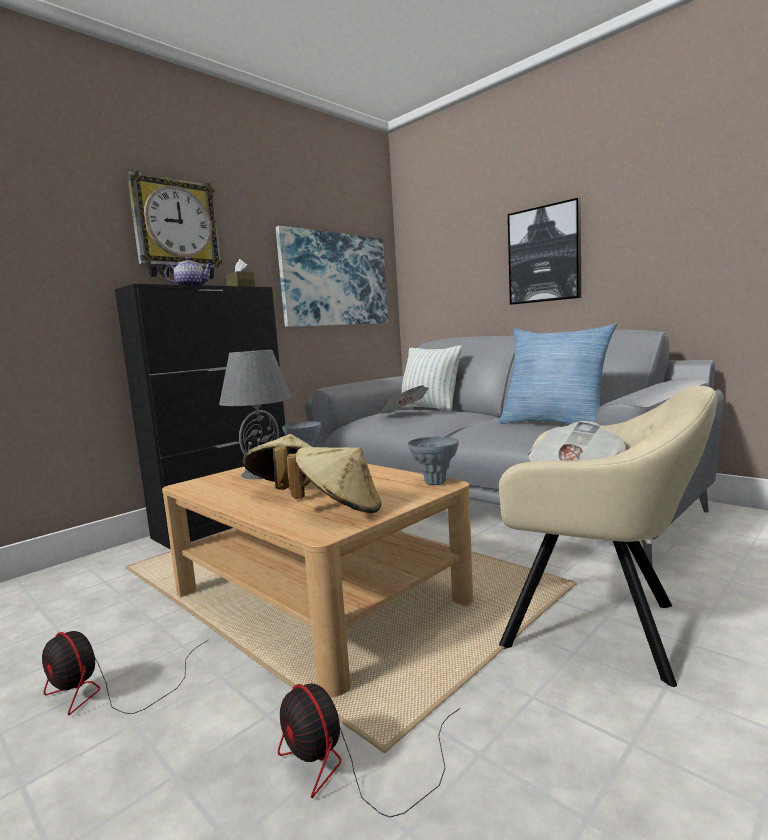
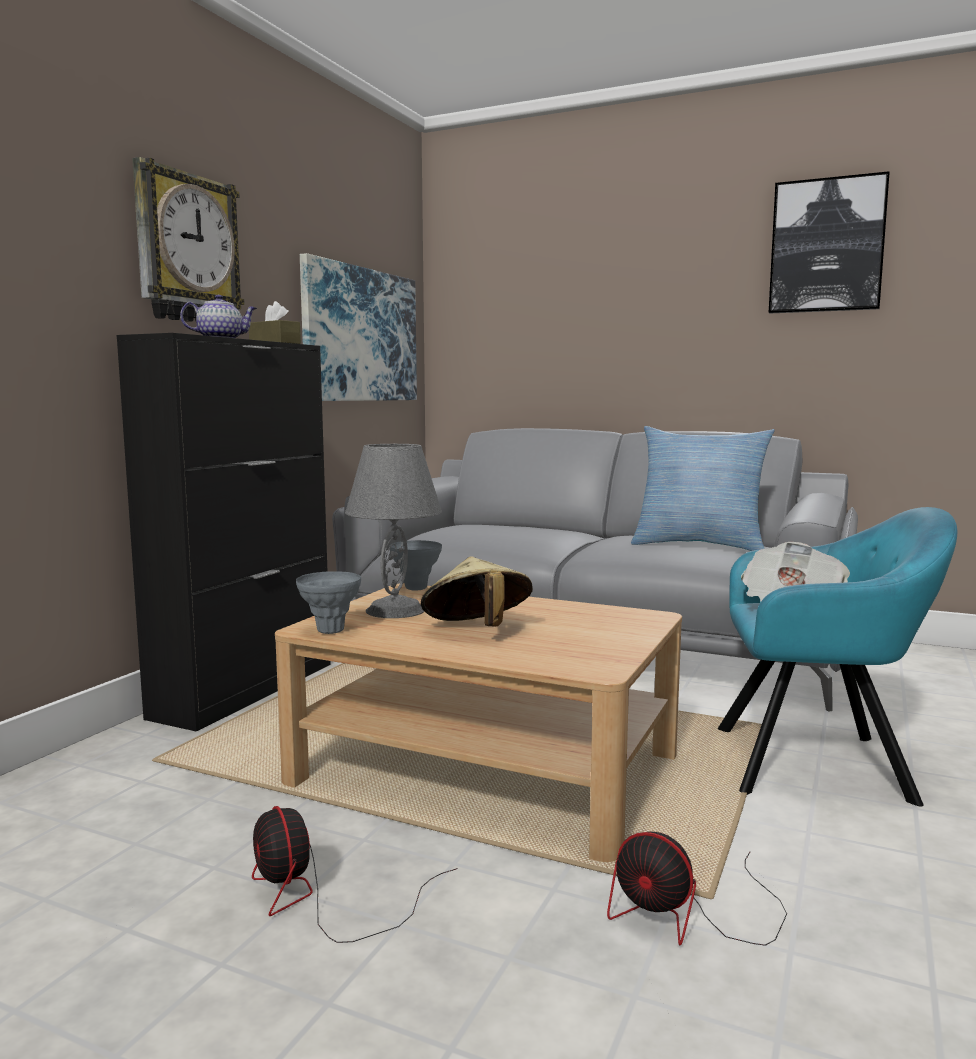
camera: 20 degrees left, 0 degrees up
(107, 691) = (319, 899): fan -> fan turned 45 degrees clockwise
(340, 510) = (579, 648): beige hat -> none
(403, 415) = (483, 532): newspaper -> none
(430, 409) = (500, 524): pillow -> none
(435, 482) = (641, 614): grey vase -> grey vase (330, 631)
(544, 254) = (648, 331): picture -> picture (827, 246)
(599, 626) = (820, 764): beige armchair -> turquoise armchair

